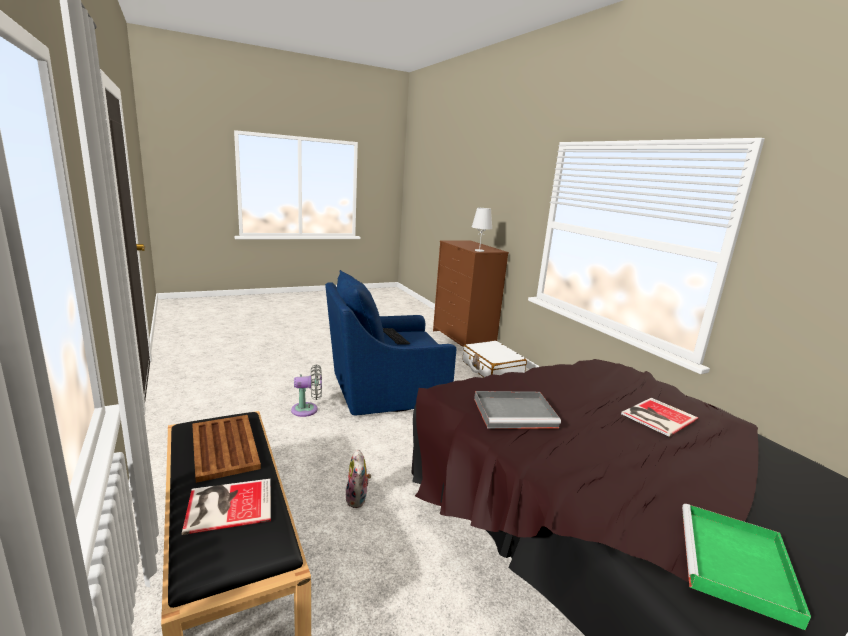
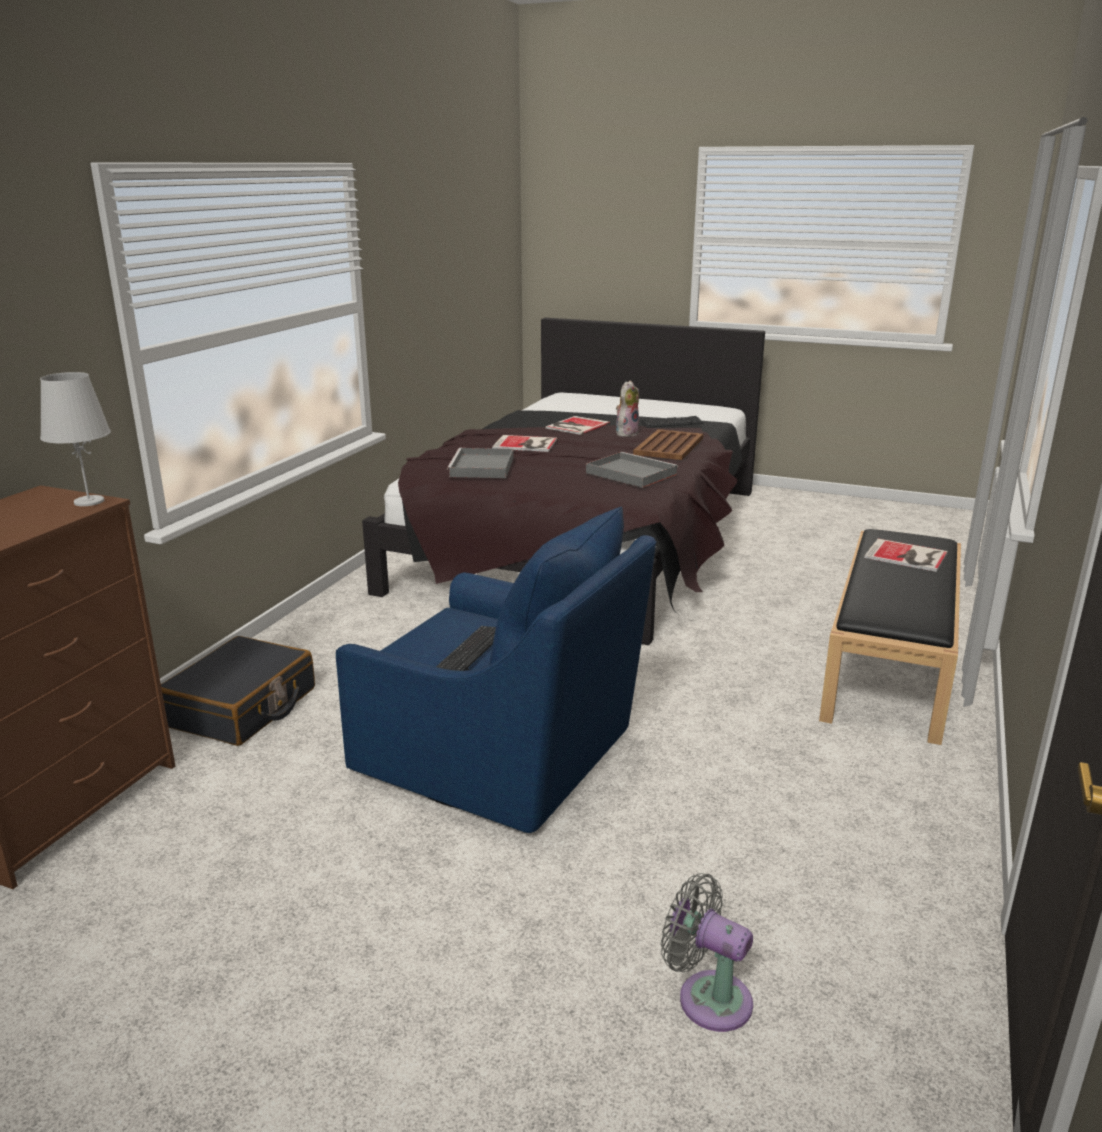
camera: 130 degrees left, 5 degrees up
(224, 446) = (895, 592): brown tray -> brown tray (668, 446)
(307, 410) = (679, 779): grey fan -> grey fan (708, 997)
(358, 499) = (734, 650): plush toy -> plush toy (626, 433)
(491, 369) = (242, 707): white suitcase -> black suitcase
(593, 378) = (482, 467): none -> grey tray
(736, 566) = (671, 423): green tray -> keyboard
(747, 481) = (576, 426): none -> book

